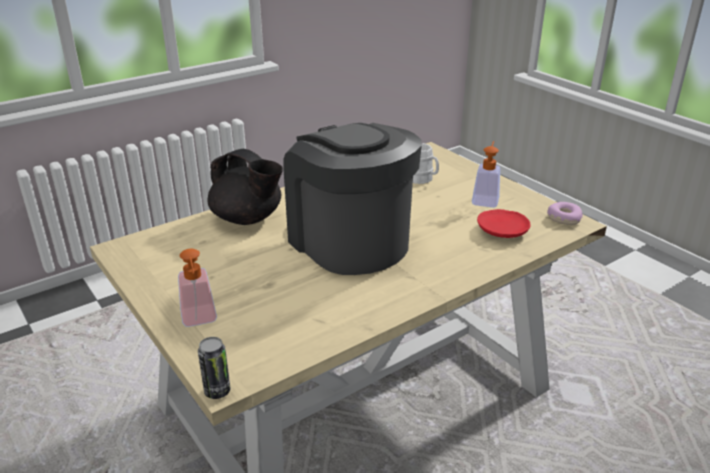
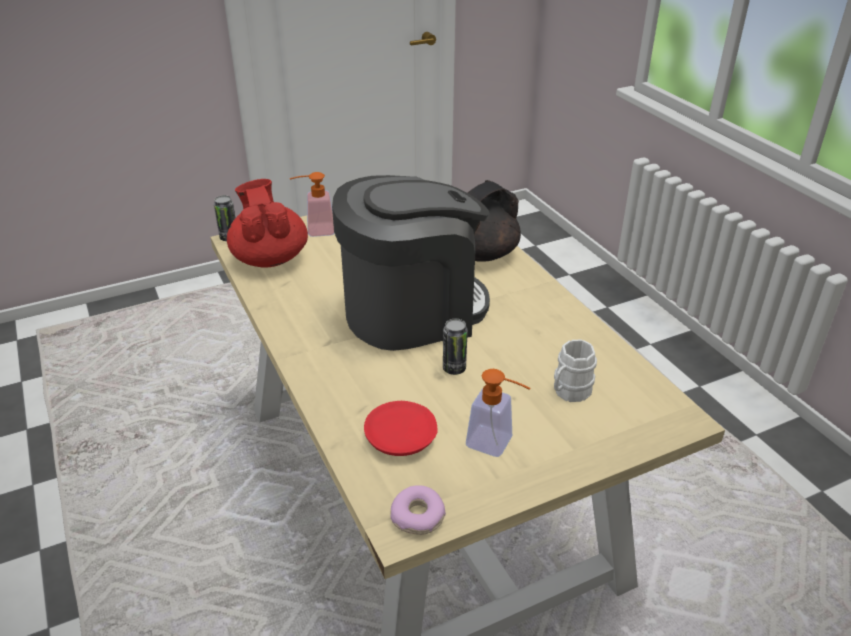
camera: 100 degrees right, 5 degrees up
(267, 343) = (269, 258): none -> red teapot
(417, 218) = (454, 368): none -> can

